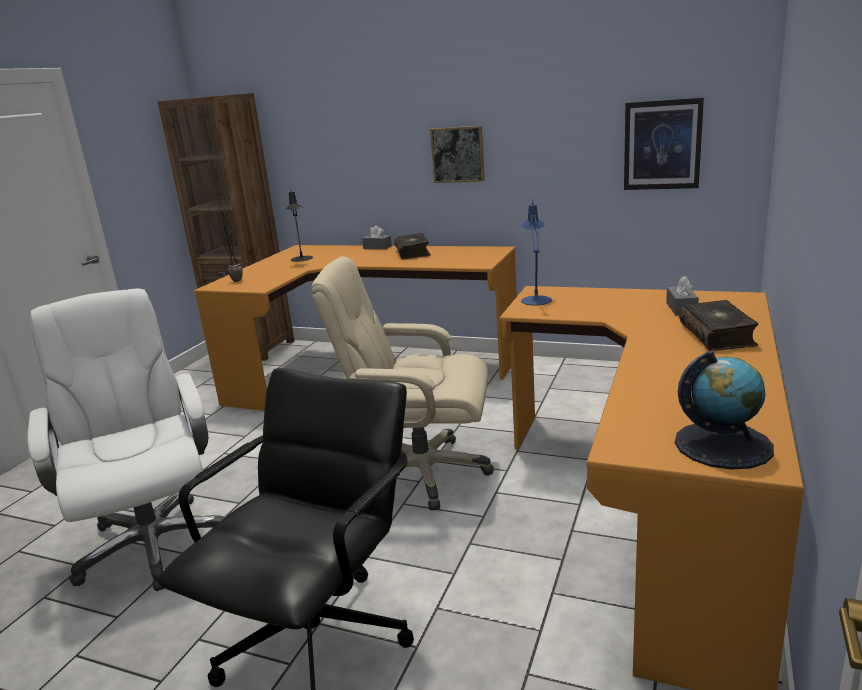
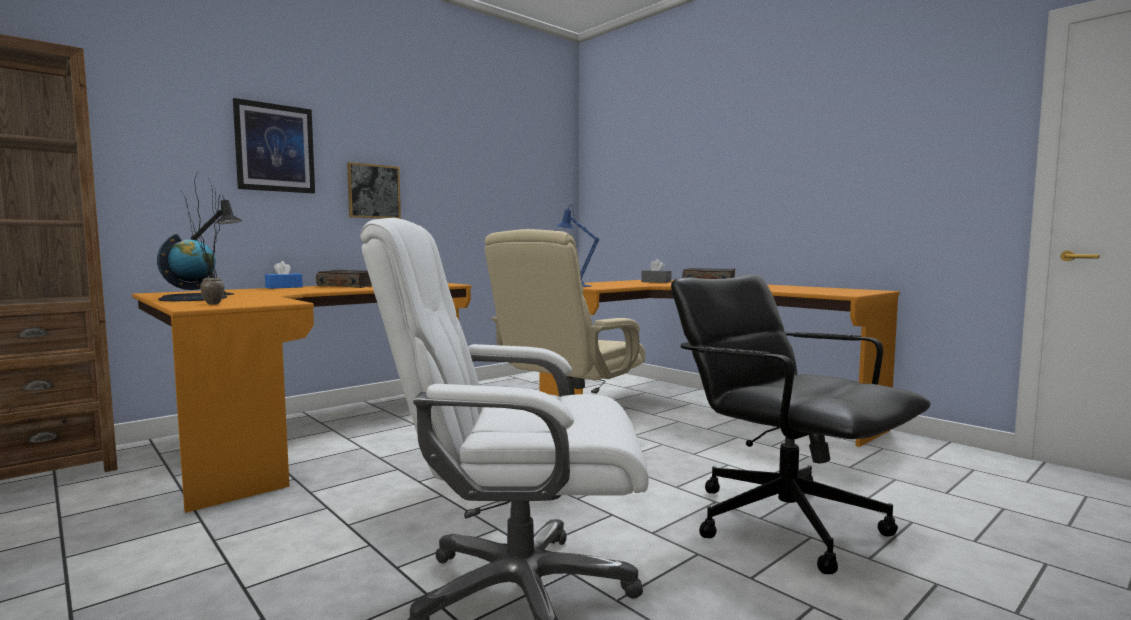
camera: 65 degrees left, 15 degrees down
(377, 247) = (284, 287): grey tissue box -> blue tissue box
(662, 145) = (526, 201): picture -> picture (275, 148)
(723, 444) = (851, 290): globe -> globe (193, 298)

